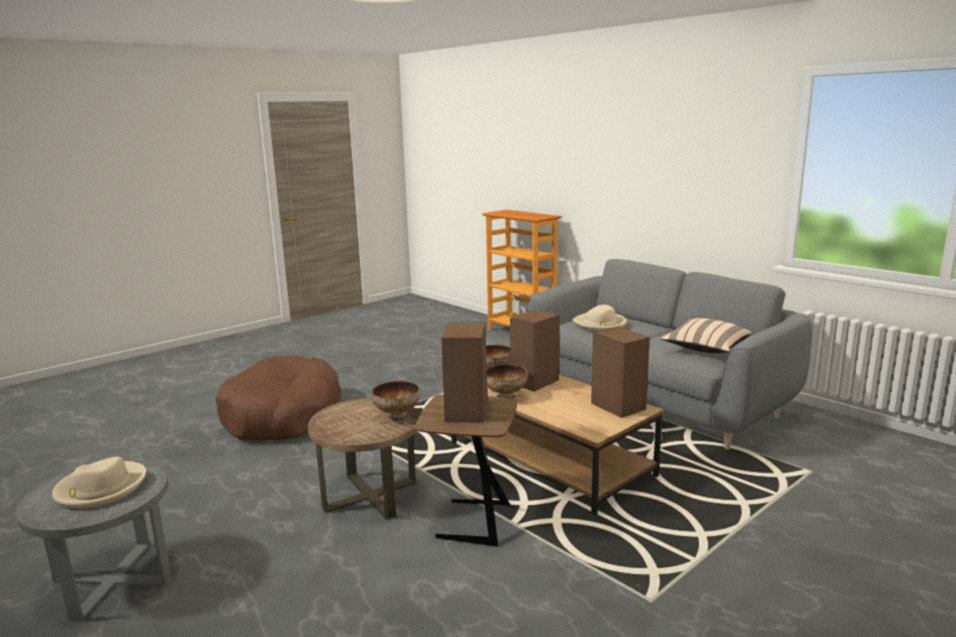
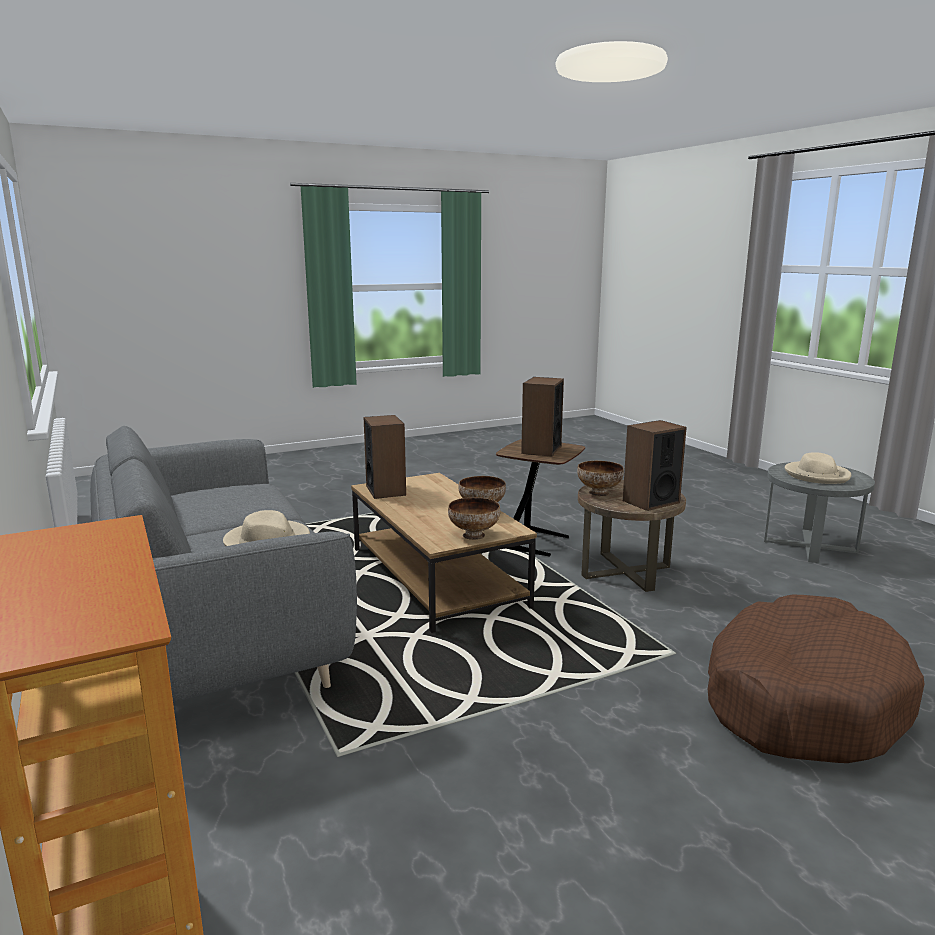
camera: 165 degrees left, 0 degrees up
(535, 382) = (436, 520): speaker -> speaker (650, 501)
(705, 349) = (227, 492): beige pillow -> none

